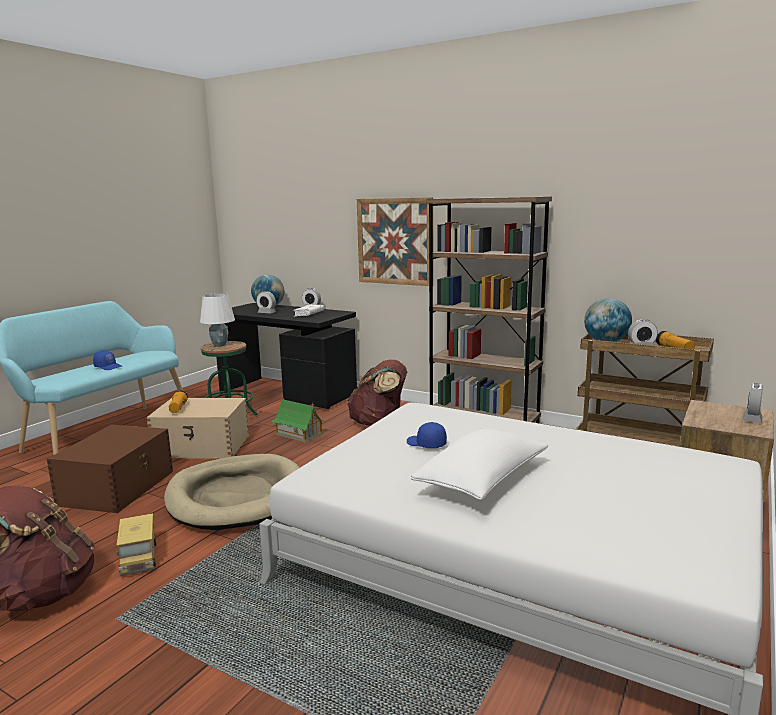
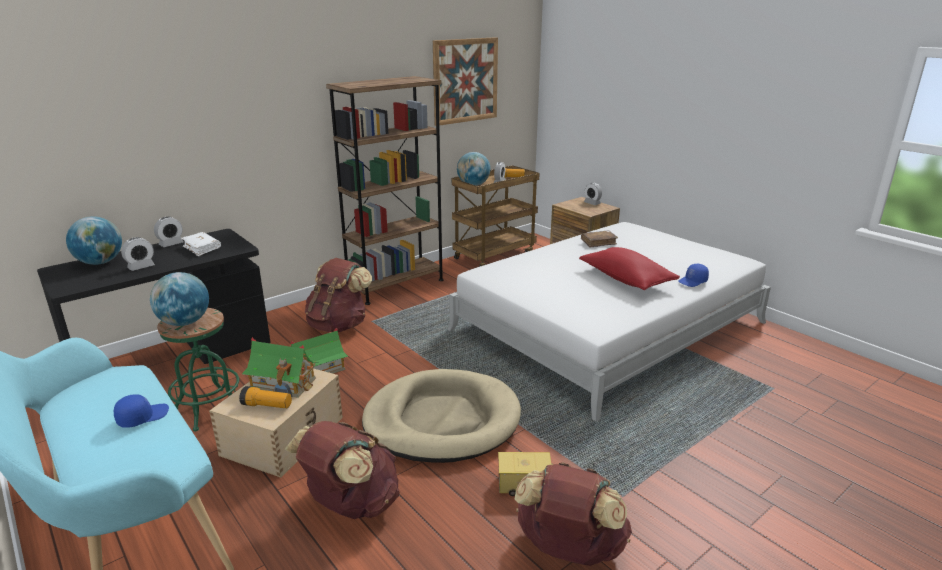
camera: 70 degrees left, 10 degrees up
(118, 487) = (351, 504): brown storage box -> brown backpack
(210, 406) = (283, 383): none -> toy house
(219, 345) = (185, 322): white table lamp -> globe
(395, 241) = (265, 136): picture -> picture (465, 81)
(426, 444) = (559, 283): blue cap -> blue cap (693, 281)
(482, 481) = (626, 279): white pillow -> red pillow
(606, 449) = (598, 242): none -> brown book

